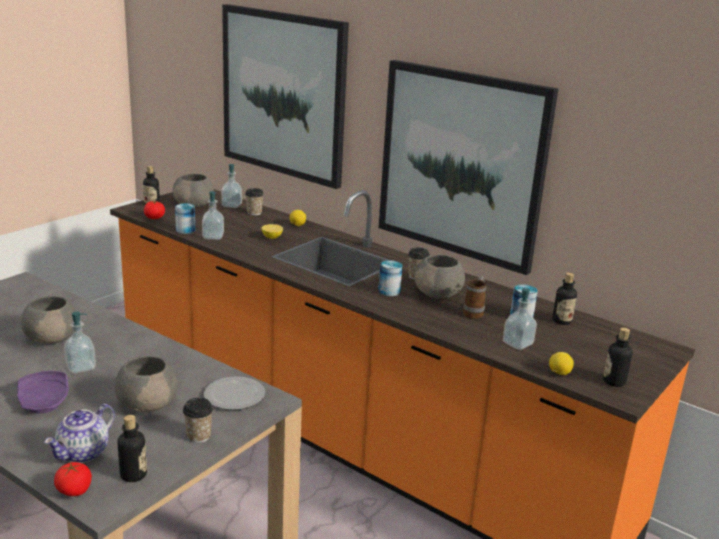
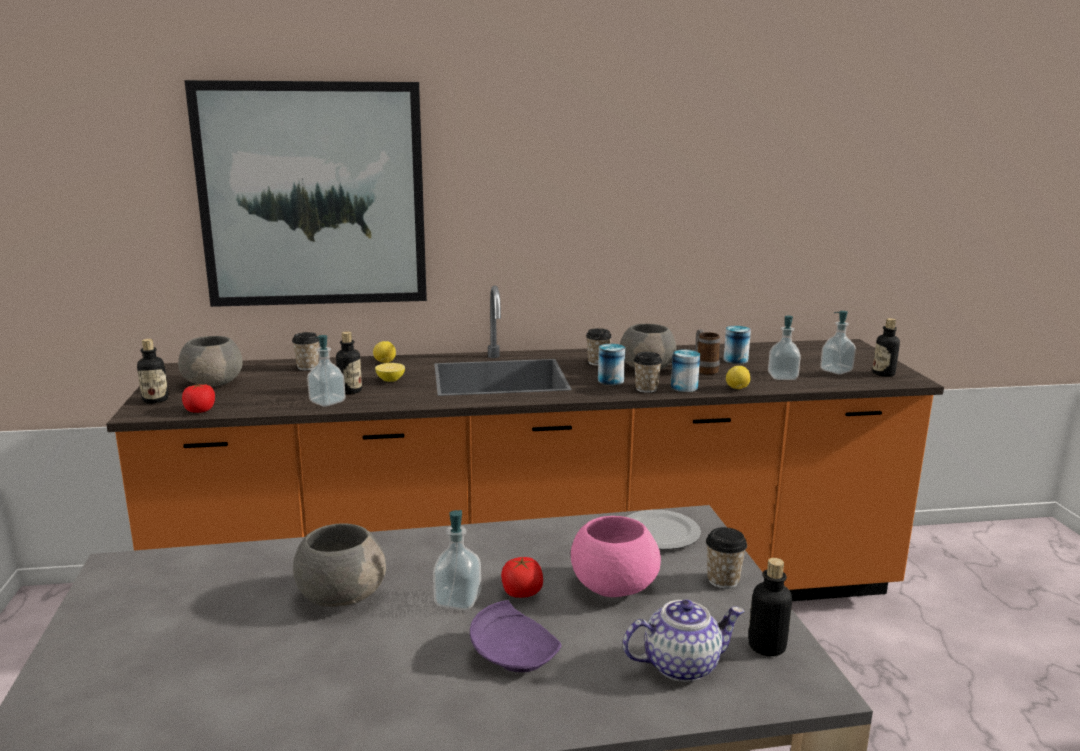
camera: 45 degrees left, 5 degrees down
(74, 490) = (765, 698): tomato -> tomato (521, 593)
(83, 453) = (681, 664): teapot -> teapot turned 90 degrees counterclockwise
(148, 403) = (612, 586): grey bowl -> pink bowl
(185, 230) = (277, 408): can -> can (684, 387)
(231, 205) = (261, 369): soap dispenser -> soap dispenser (836, 370)
(394, 306) = (646, 389): none -> cup
(461, 164) = (597, 226): picture -> none
(559, 373) = (851, 383): lemon -> lemon (737, 389)
(562, 321) = (761, 352): bottle -> bottle (350, 391)

